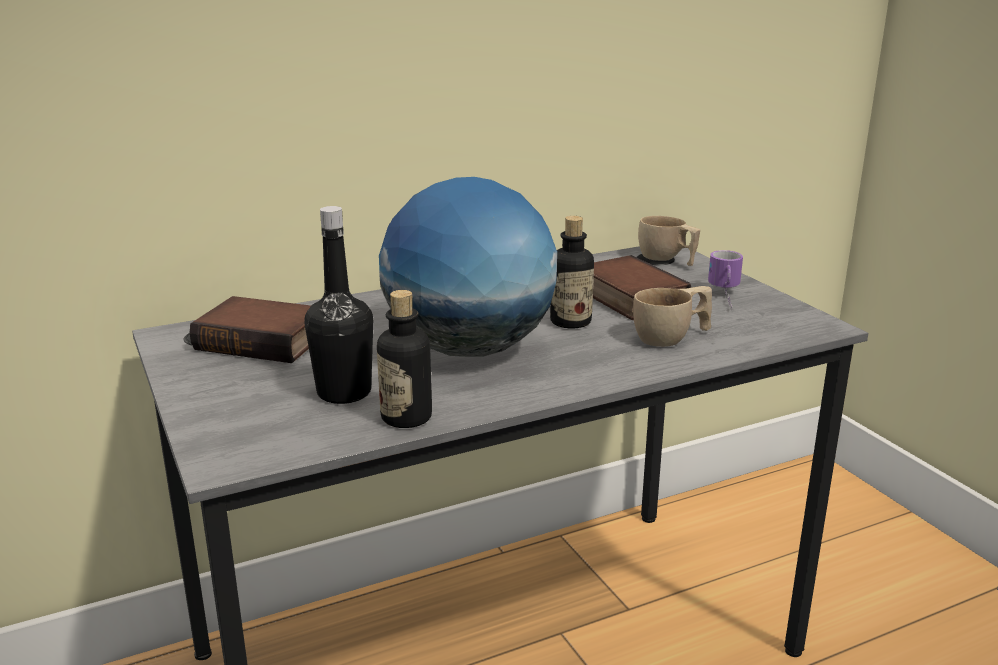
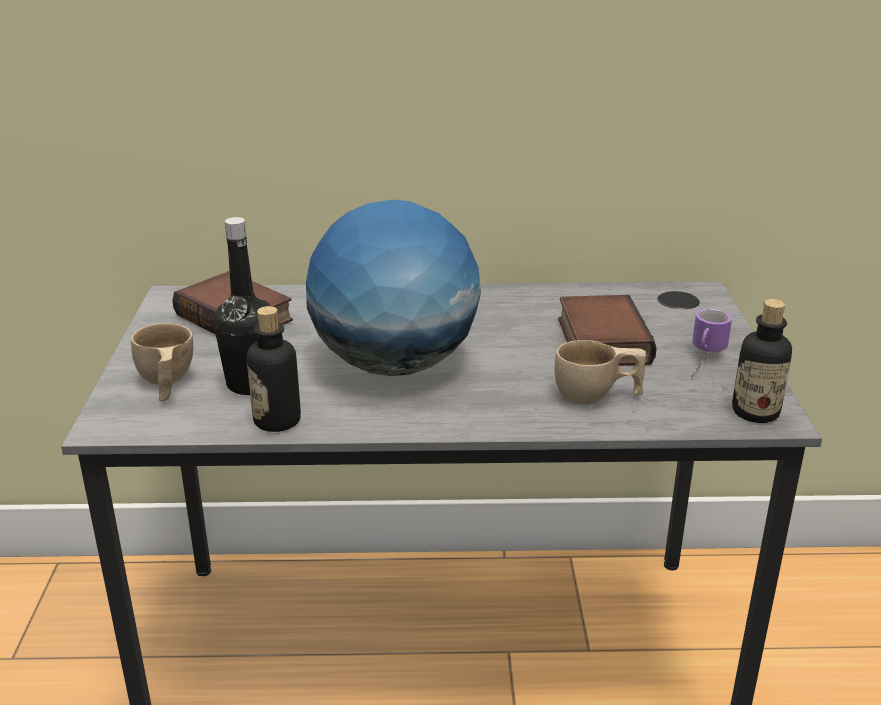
camera: 25 degrees right, 5 degrees up
(570, 321) = (516, 355): bottle -> bottle (755, 412)
(667, 260) = (687, 304): beige cup -> beige cup (166, 384)

